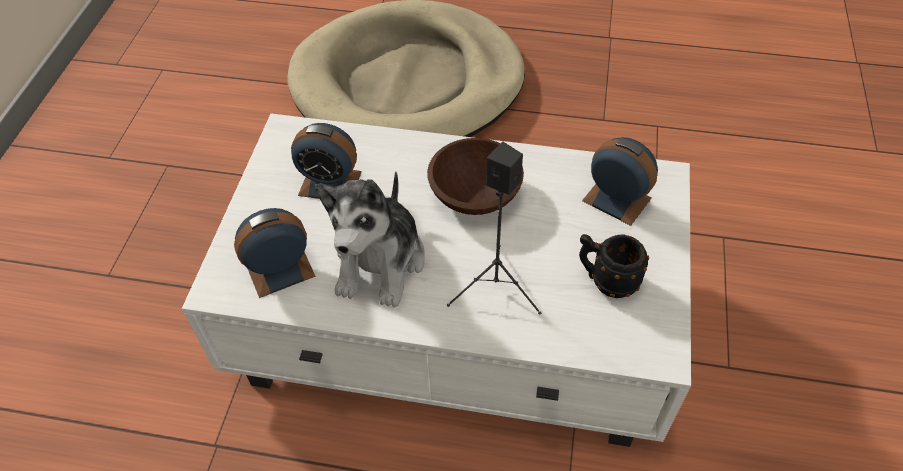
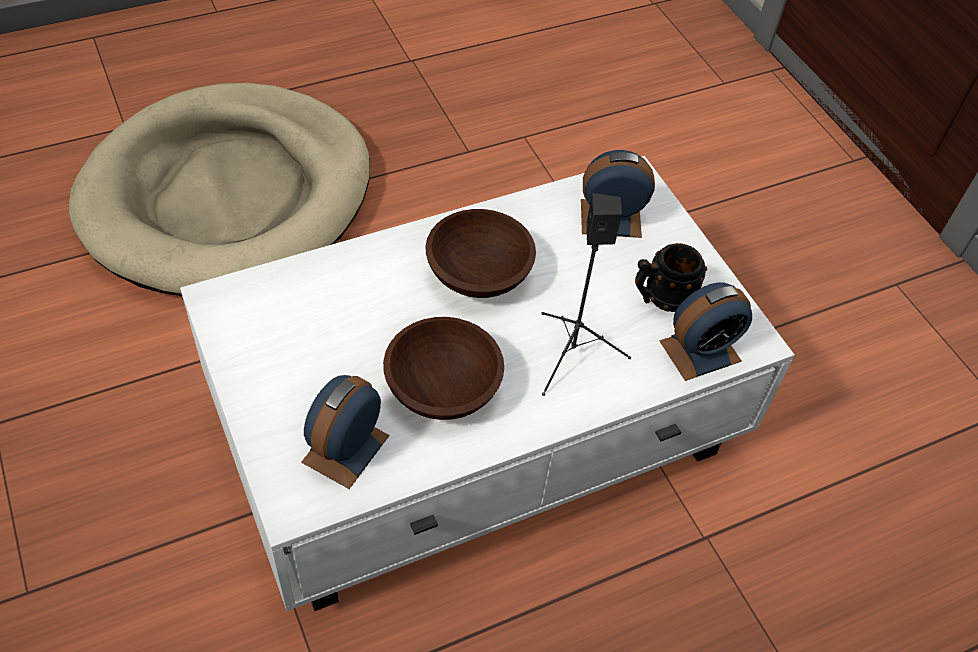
camera: 40 degrees left, 0 degrees up
(330, 183) = (320, 333): alarm clock -> alarm clock (700, 351)
(381, 262) = (443, 386): plush toy -> brown bowl

